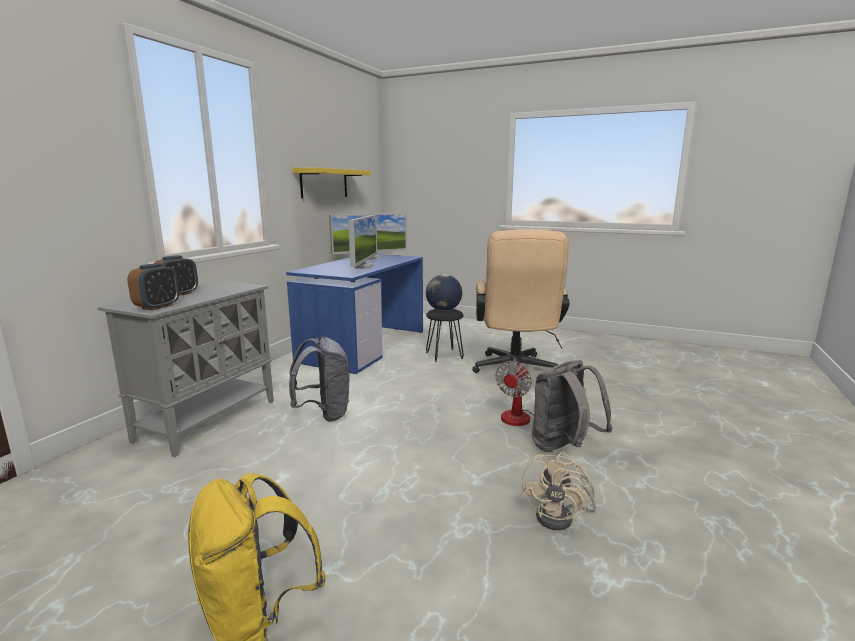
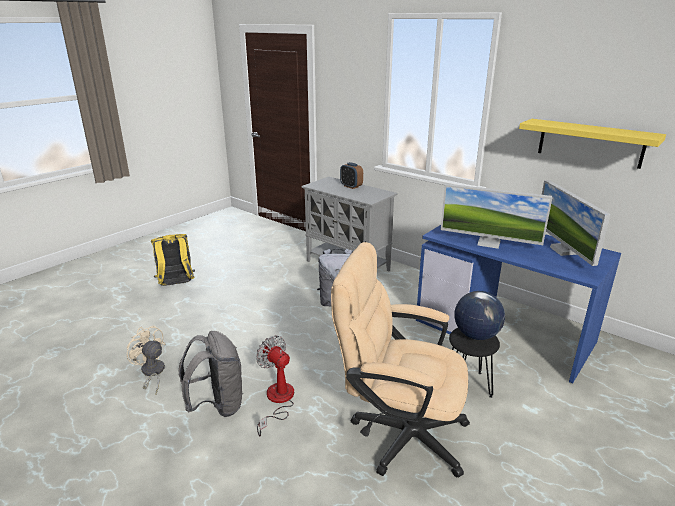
camera: 105 degrees right, 10 degrees up
(157, 307) = (318, 185): alarm clock -> none

